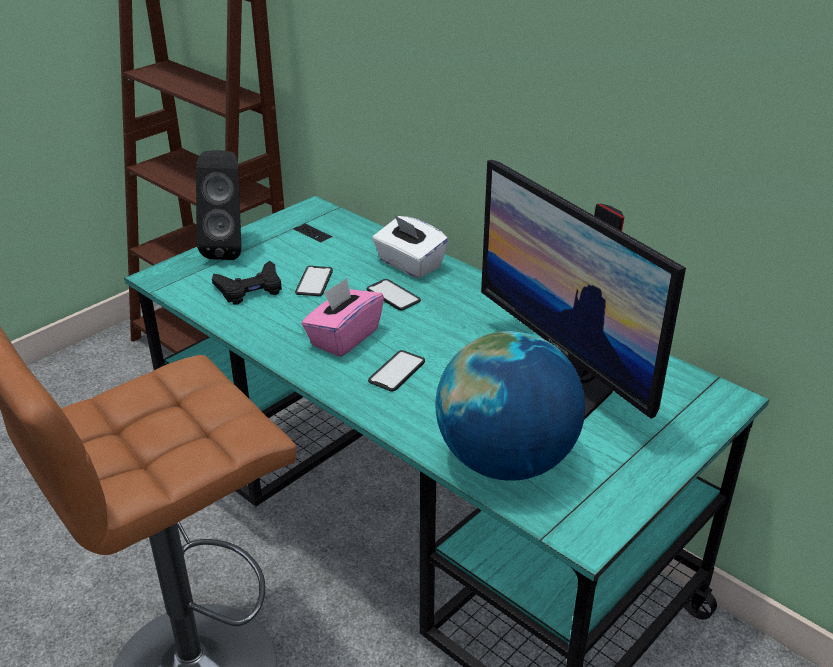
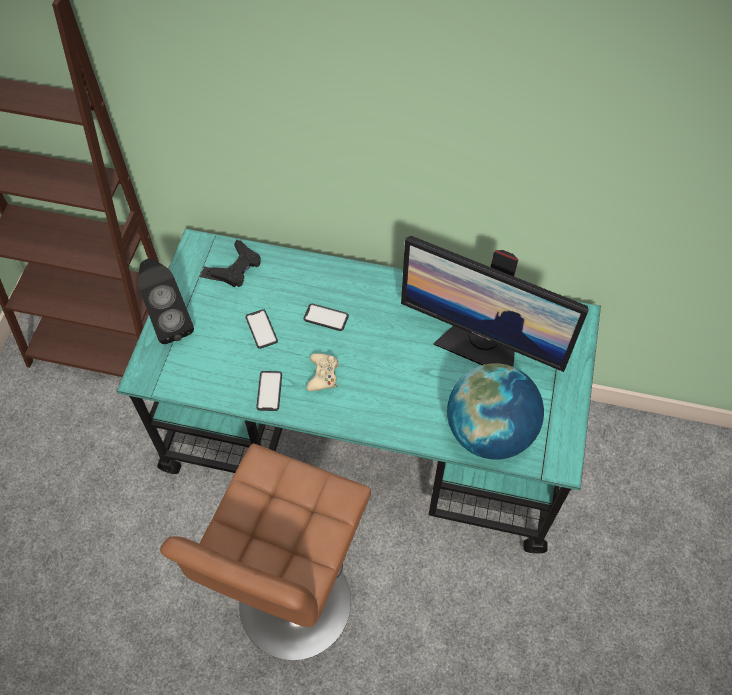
camera: 30 degrees left, 25 degrees up
(250, 289) = (221, 358): black game controller -> black game controller (237, 268)
(344, 337) = (323, 375): pink tissue box -> beige game controller
(397, 371) = (379, 390): phone -> phone (269, 391)
(409, 264) = (314, 279): white tissue box -> none

